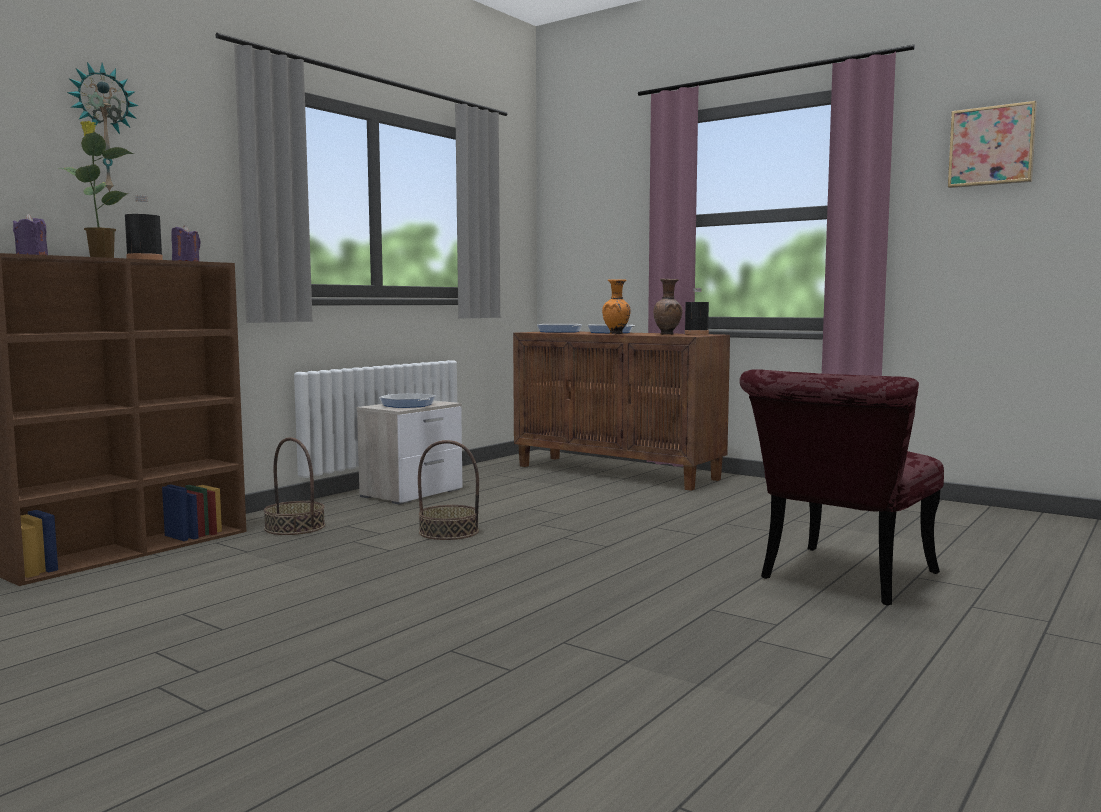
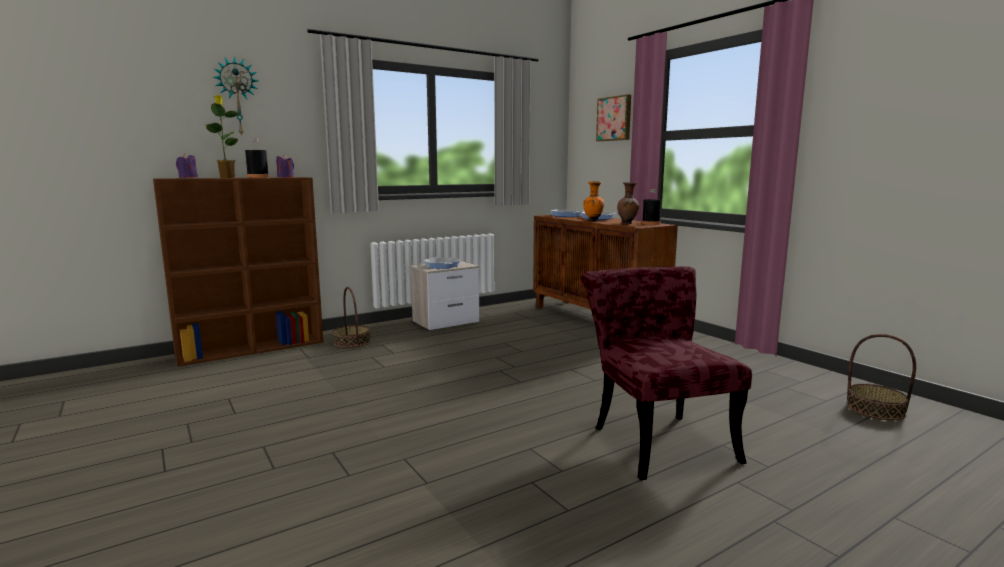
camera: 20 degrees right, 5 degrees up
(449, 532) = (434, 356): basket -> basket (875, 409)
(840, 580) = (655, 438): red chair -> red chair turned 105 degrees clockwise
(992, 146) = (896, 73): picture -> picture (614, 118)

